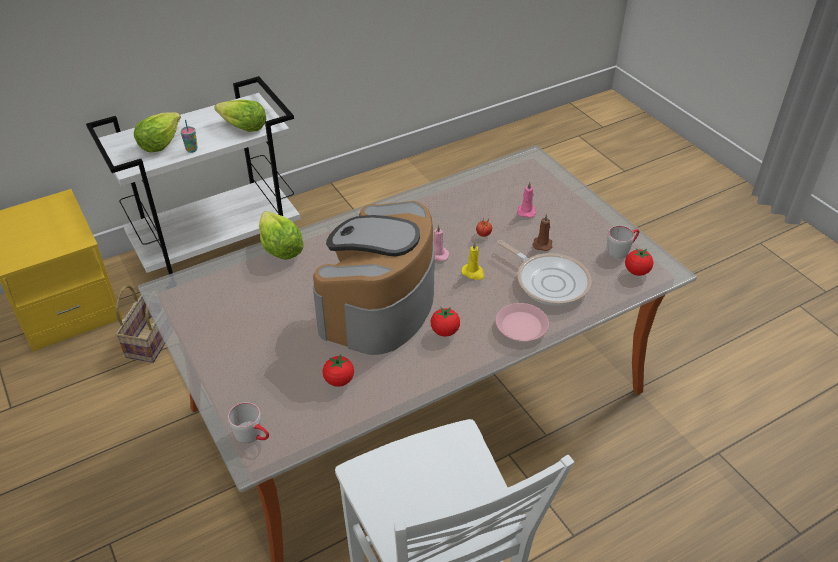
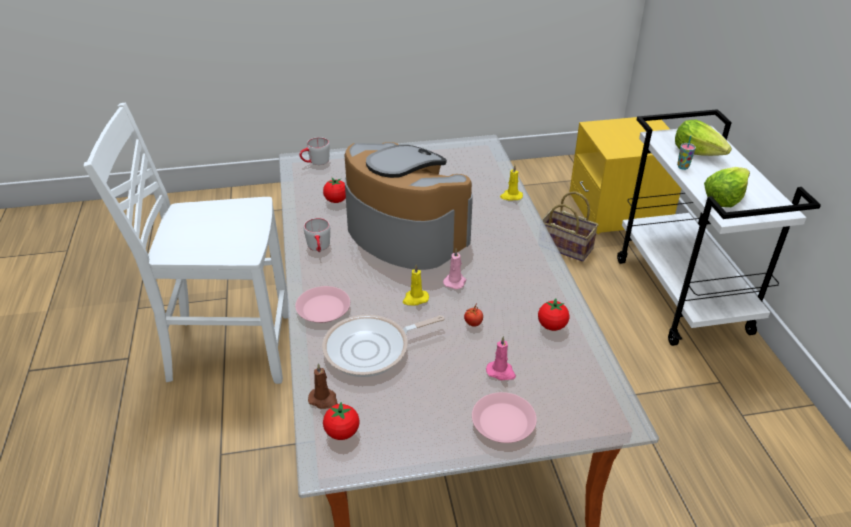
camera: 110 degrees right, 5 degrees down
(280, 248) = (511, 196): lettuce -> yellow candle
(445, 331) = (350, 261): tomato -> tomato (552, 326)
(542, 244) = (434, 365): brown candle -> brown candle (324, 400)
(570, 202) = (503, 421): none -> pink plate
(621, 249) = (388, 435): grey mug -> grey mug (319, 248)

